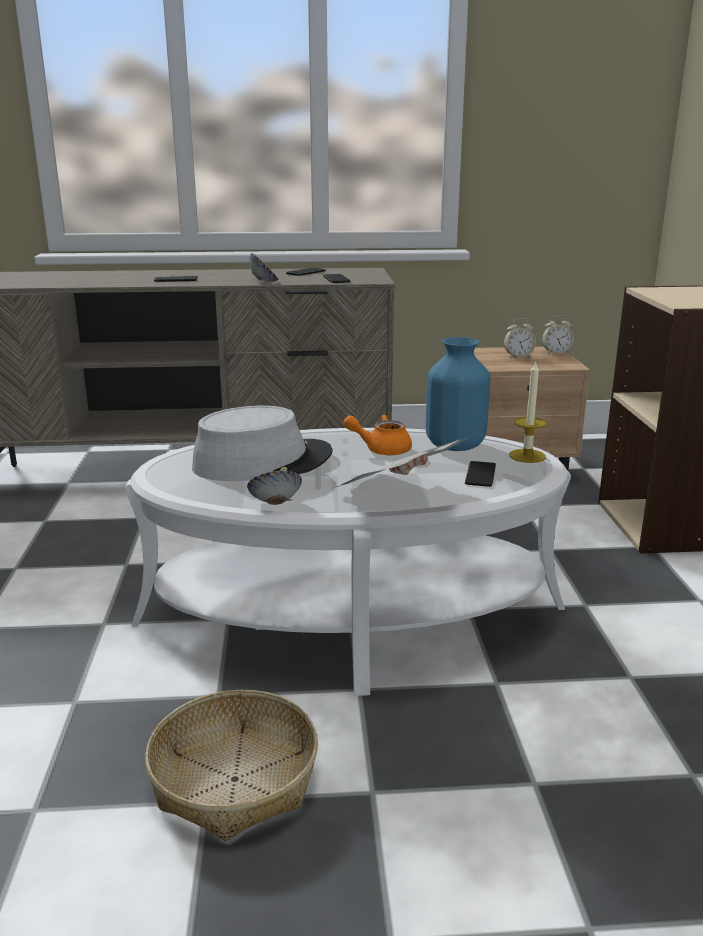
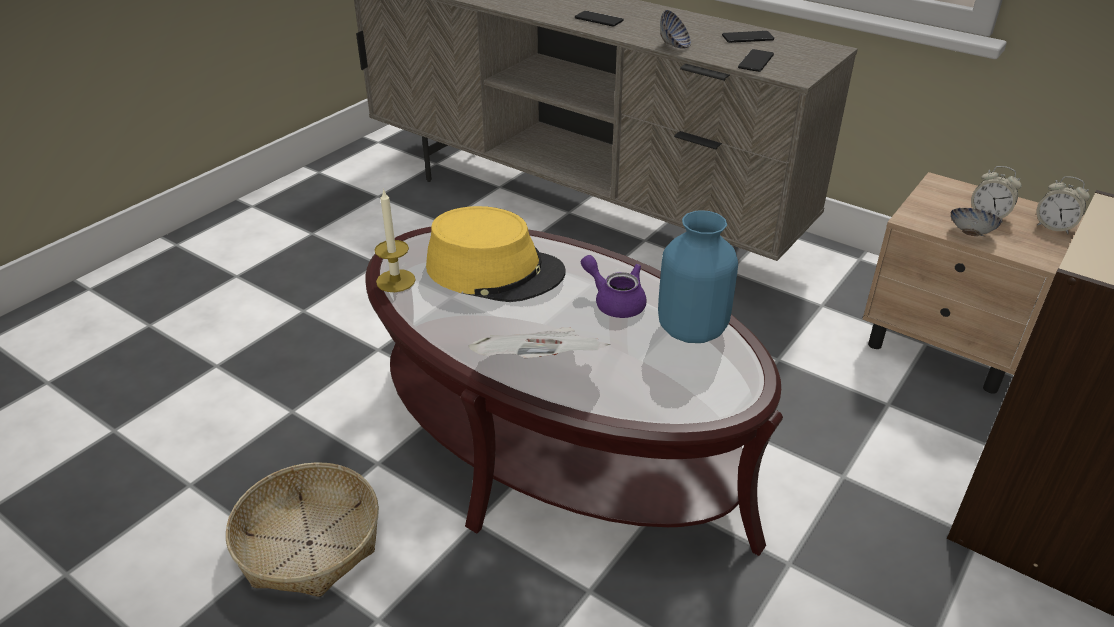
camera: 40 degrees right, 15 degrees up
(262, 461) = (495, 270): grey hat -> yellow hat
(275, 504) = (433, 329): bowl -> bowl (970, 234)
(351, 615) = (557, 444): white coffee table -> brown coffee table
(381, 449) = (615, 302): orange teapot -> purple teapot
(480, 475) = (655, 382): phone -> none
(527, 456) = (743, 380): candle -> candle (395, 281)

